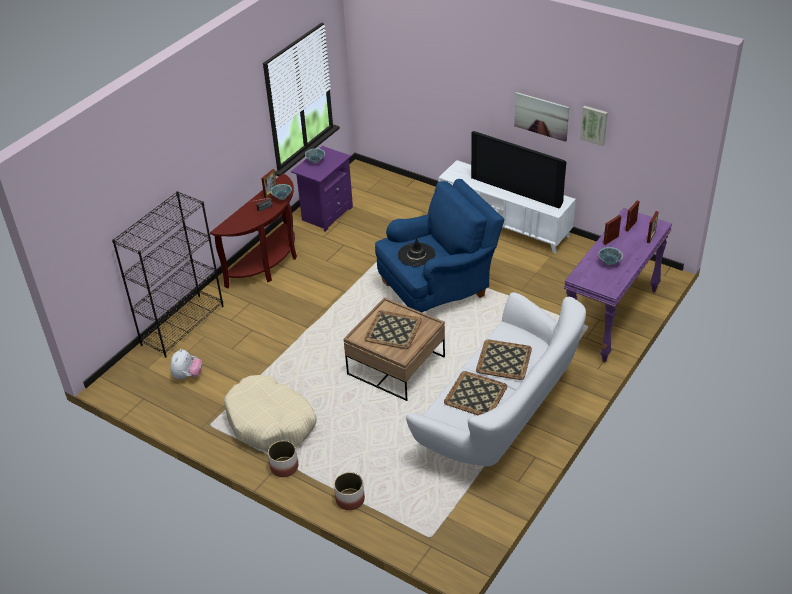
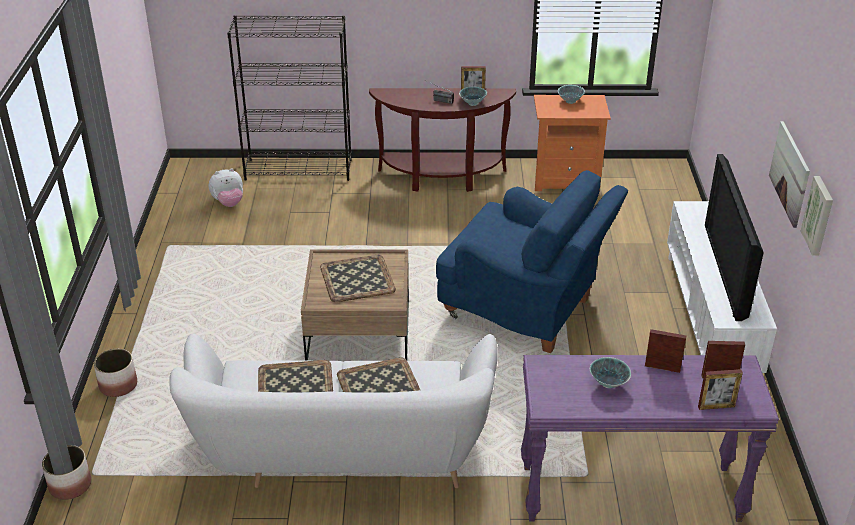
camera: 55 degrees right, 5 degrees down
(271, 422) = (199, 282): beige dog bed -> none
(284, 467) = (139, 318): planter -> planter (70, 485)
(326, 214) = (565, 179): purple nightstand -> orange nightstand
(416, 255) = (493, 236): black hat -> none

